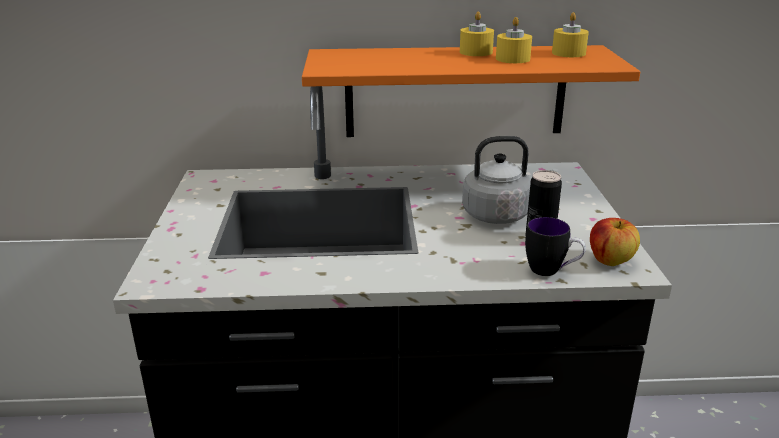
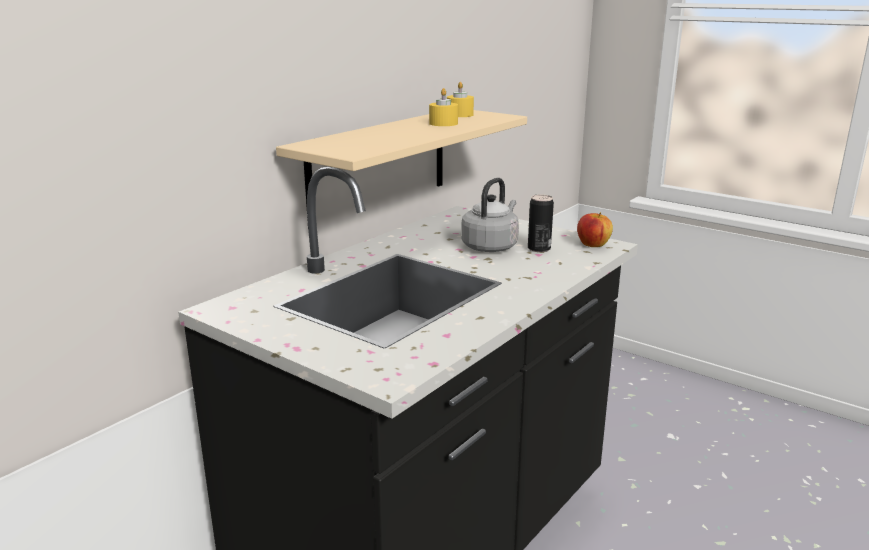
camera: 50 degrees left, 5 degrees down
(455, 91) = (379, 165): orange shelf -> beige shelf
(476, 52) = (406, 124): yellow candle -> none
(552, 271) = (583, 261): mug -> none

